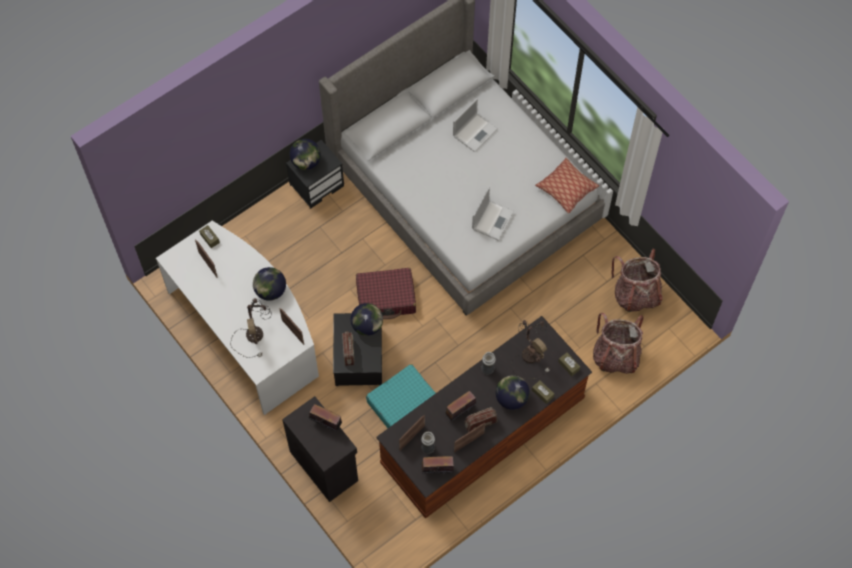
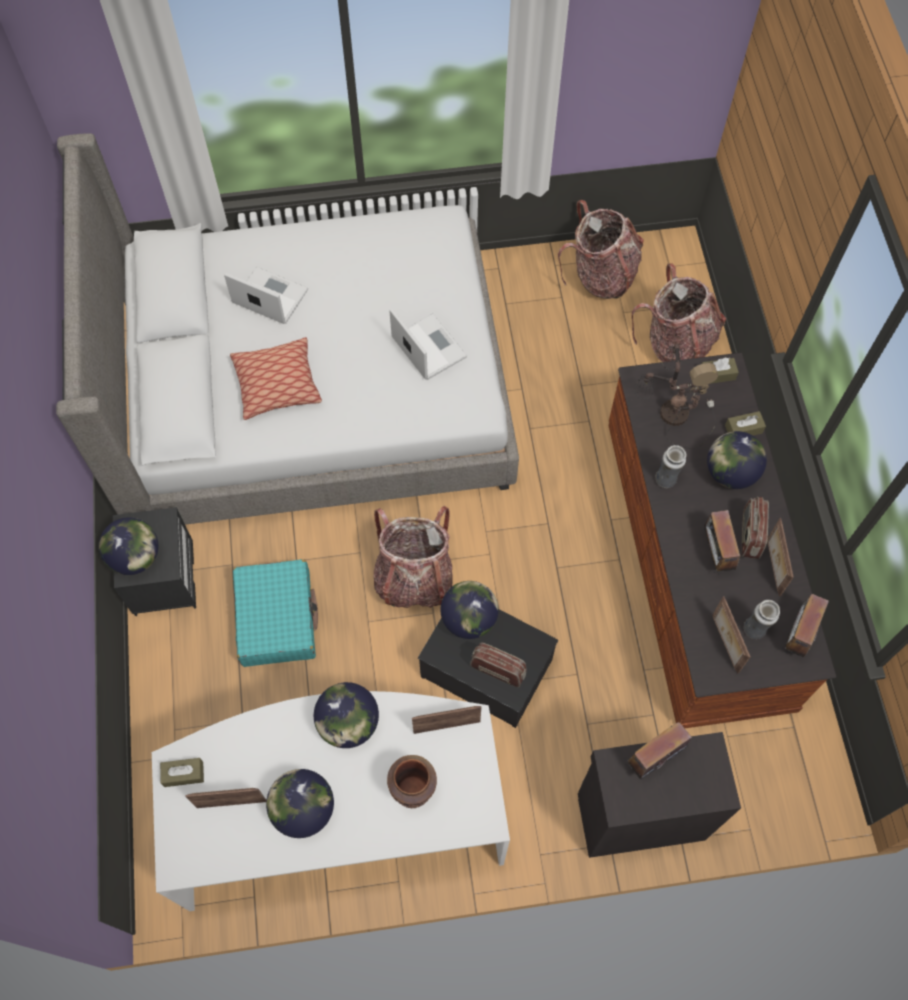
camera: 60 degrees left, 0 degrees up
(222, 294) = (303, 809): none -> globe
(255, 333) = (413, 791): table lamp -> brown vase
(386, 298) = (414, 579): red suitcase -> backpack
(402, 402) = (596, 646): turquoise suitcase -> turquoise suitcase (277, 618)
(475, 132) = (268, 296): laptop -> laptop turned 45 degrees counterclockwise
(566, 189) = (439, 237): pillow -> pillow (277, 385)

